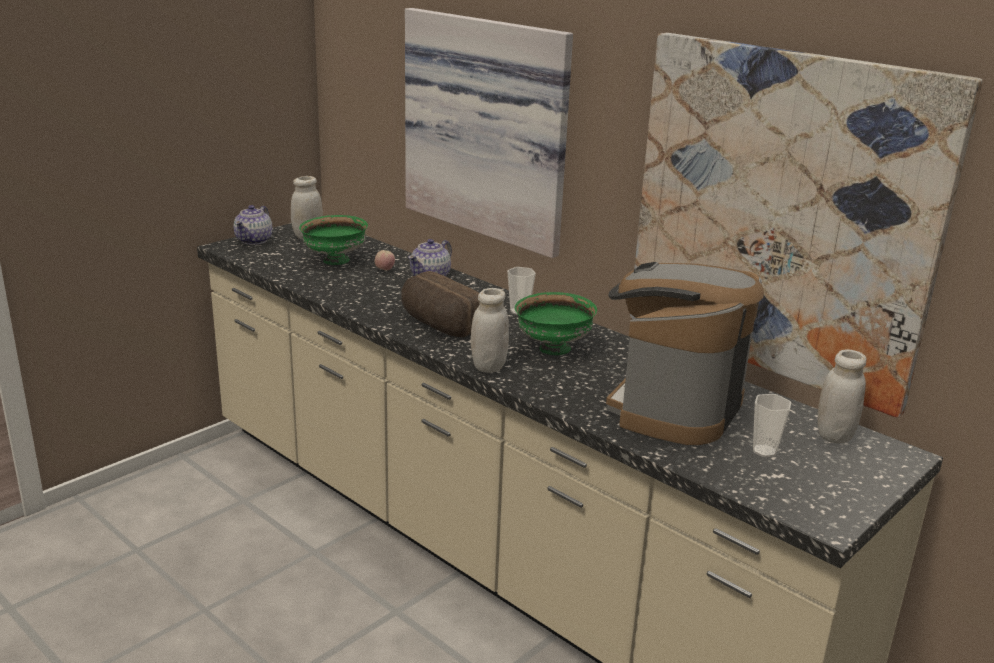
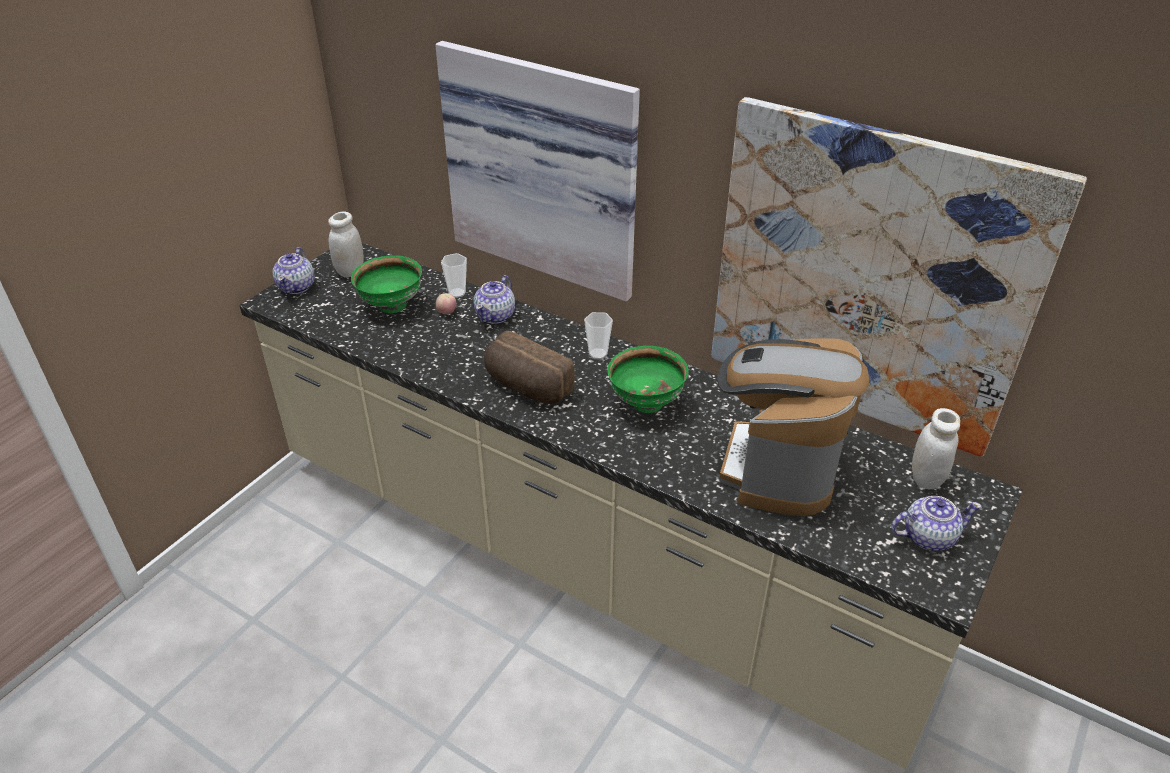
camera: 10 degrees left, 15 degrees up
(488, 366) = (593, 440): white jar -> none
(764, 451) = (872, 511): cup -> cup (457, 293)
(820, 477) = (927, 536): none -> teapot

